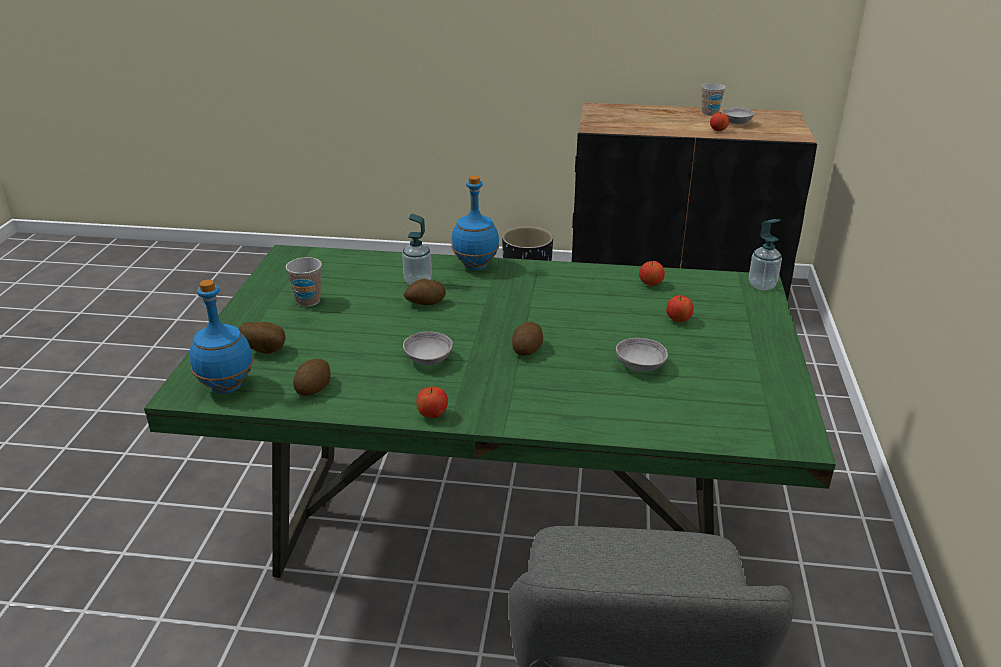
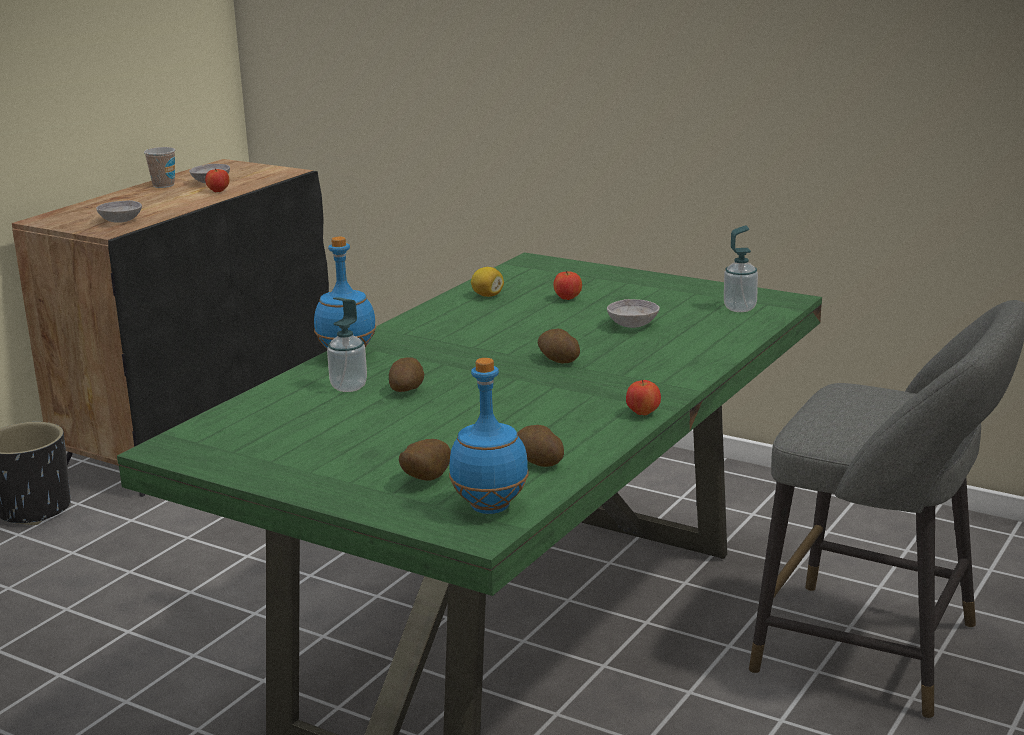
camera: 65 degrees left, 10 degrees down
(308, 301) = (322, 447): cup -> none
(428, 360) = (535, 402): grey bowl -> grey bowl (121, 221)
(650, 284) = (487, 295): apple -> lemon
(762, 285) = (538, 261): soap dispenser -> soap dispenser (740, 308)

